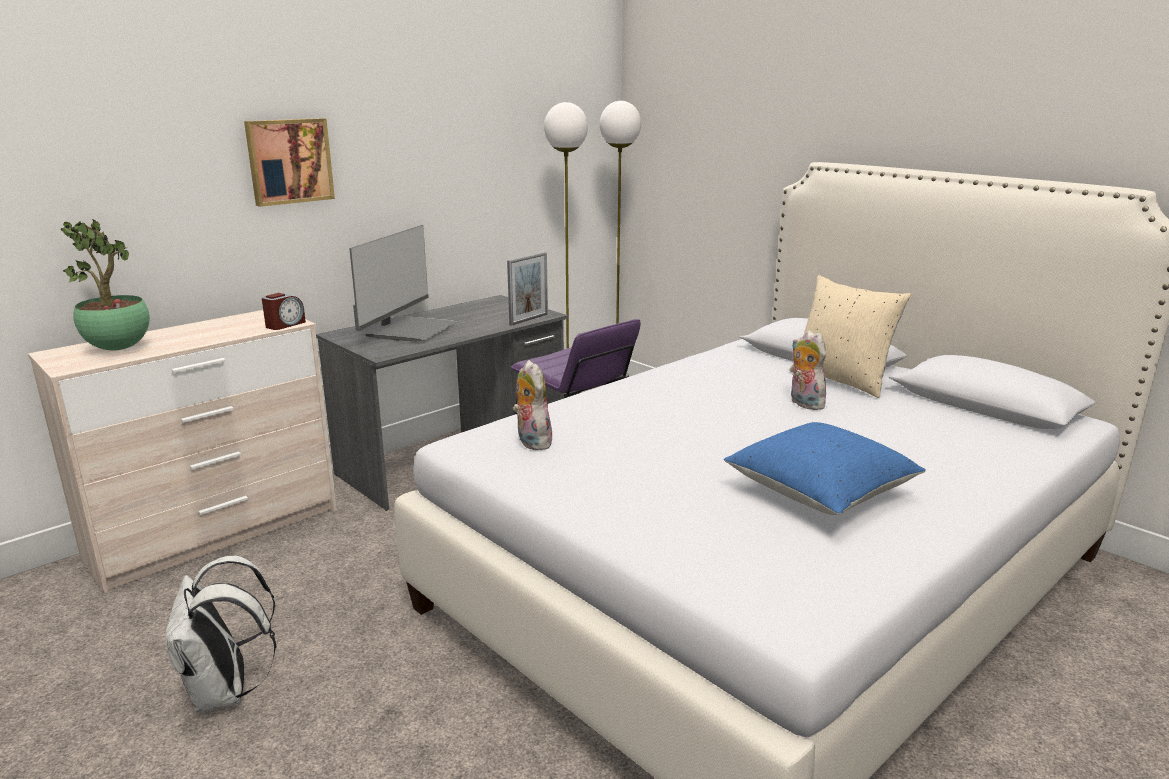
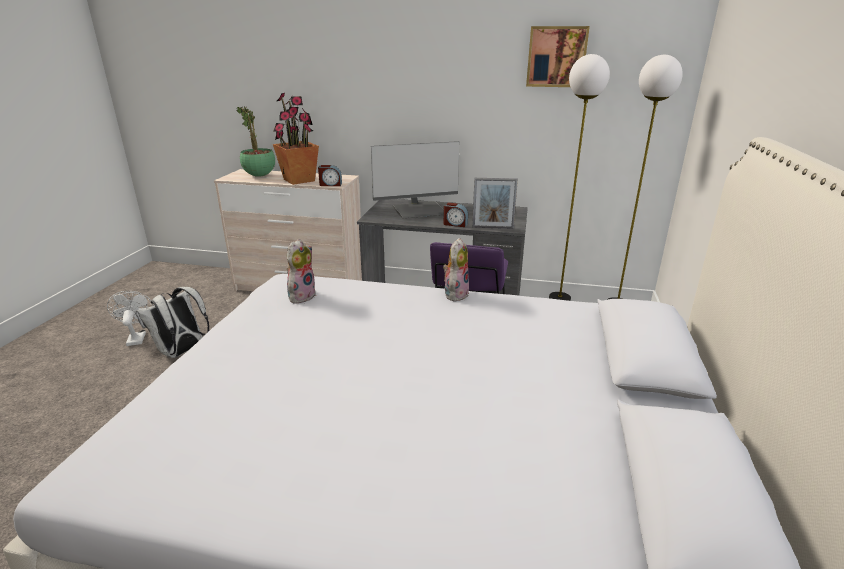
camera: 55 degrees right, 5 degrees up
(77, 742) = (137, 337): none -> white fan
(214, 334) = (299, 180): none -> potted plant
(289, 161) = (376, 86): picture -> picture (556, 57)
(487, 328) = (455, 224): none -> alarm clock
(804, 403) = (506, 374): plush toy -> plush toy (455, 294)
(820, 493) = (312, 432): blue pillow -> none
(841, 380) = (599, 380): beige pillow -> none

